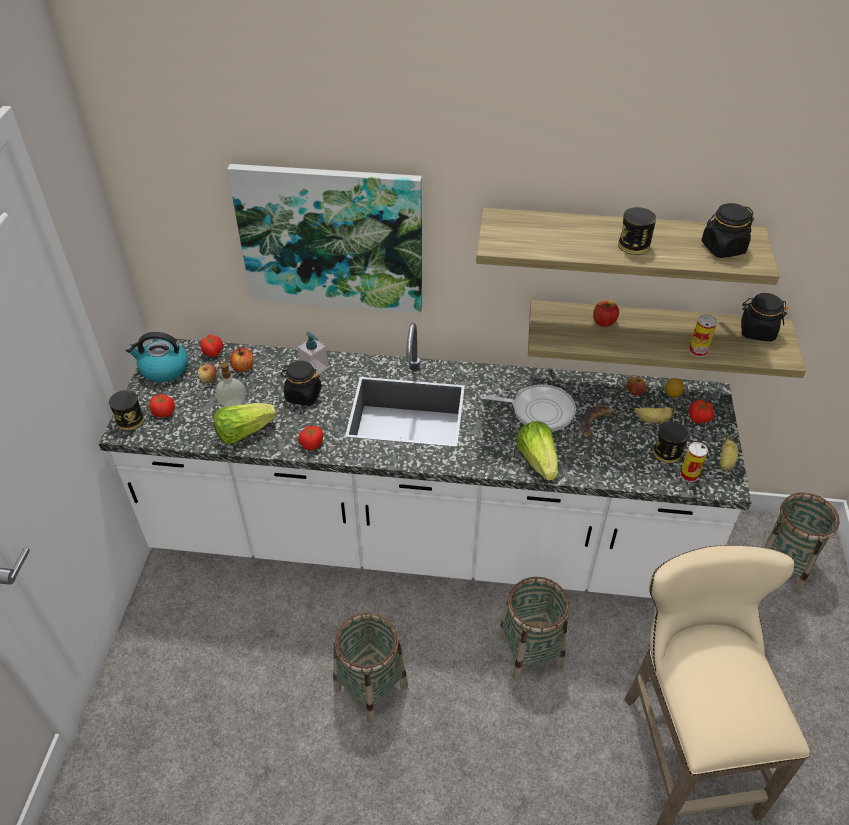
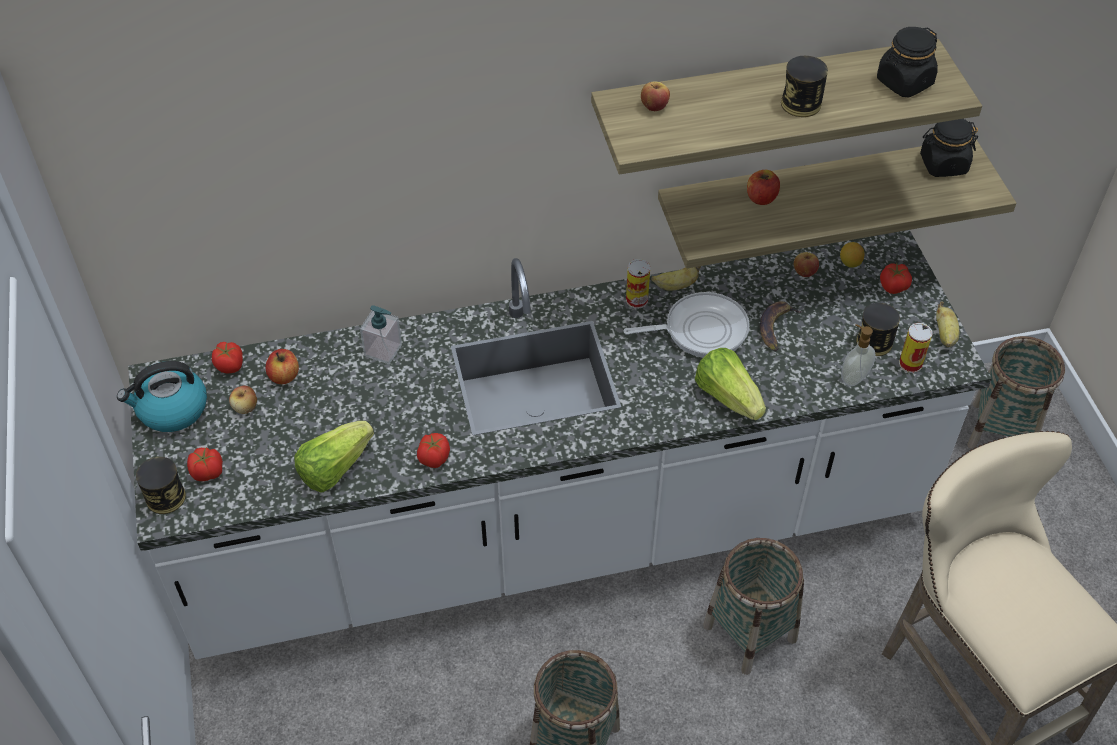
camera: 20 degrees left, 5 degrees up
(233, 403) = (297, 432): soap dispenser -> soap dispenser (853, 377)
(303, 395) = (388, 393): black jar -> none
(331, 238) = (387, 175): picture -> none
(522, 225) = (654, 106): none -> apple
(652, 420) = (840, 304): banana -> banana (675, 286)
(698, 351) = (887, 209): can -> can (636, 300)

